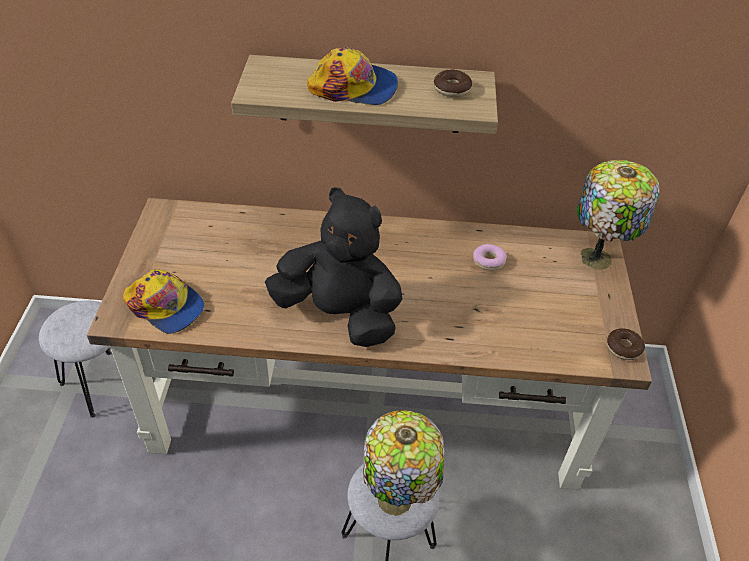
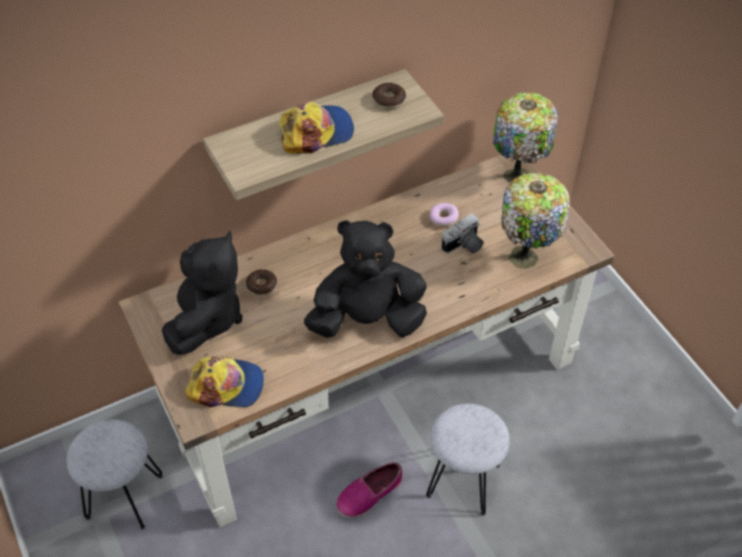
camera: 30 degrees left, 5 degrees up
(202, 243) = (206, 318): none -> black plush toy
(293, 500) = (369, 493): none -> shoe
(397, 500) = (478, 439): table lamp -> table lamp (526, 257)
(489, 295) = (464, 246): none -> camera
(623, 348) = (581, 240): donut -> donut (262, 286)

